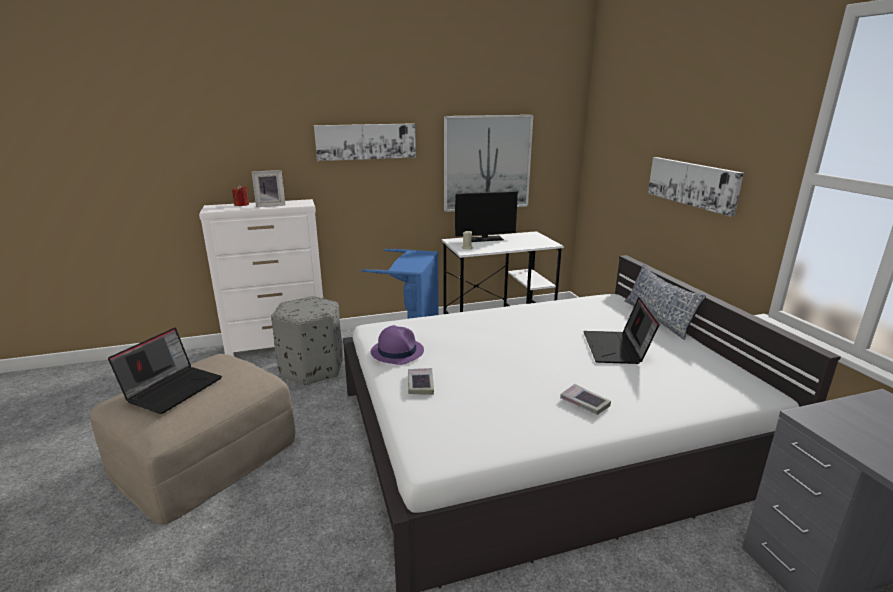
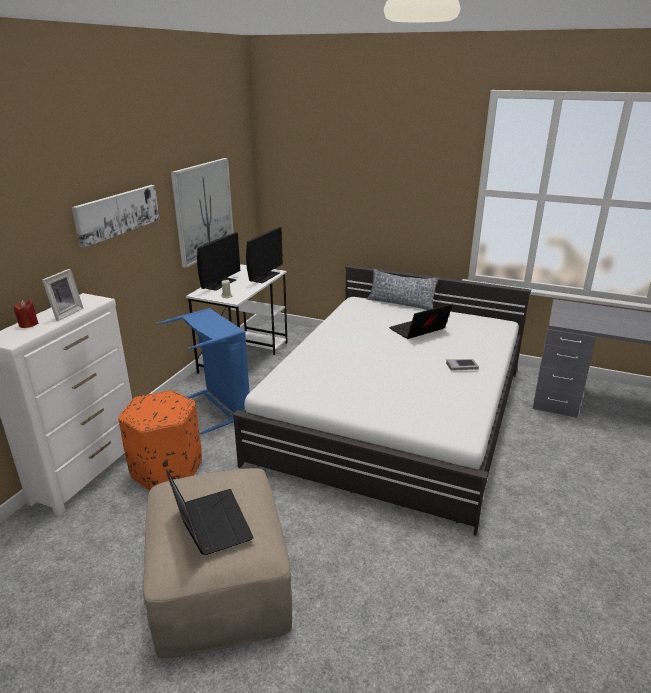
camera: 50 degrees left, 5 degrees up
(311, 369) = (166, 469): grey ottoman -> orange ottoman
(397, 351) = (322, 395): purple hat -> none
(420, 384) = (378, 405): book -> none
(532, 244) = (265, 277): none -> monitor
(616, 349) = (418, 331): laptop -> laptop turned 105 degrees clockwise
(692, 184) = (390, 202): picture -> none

